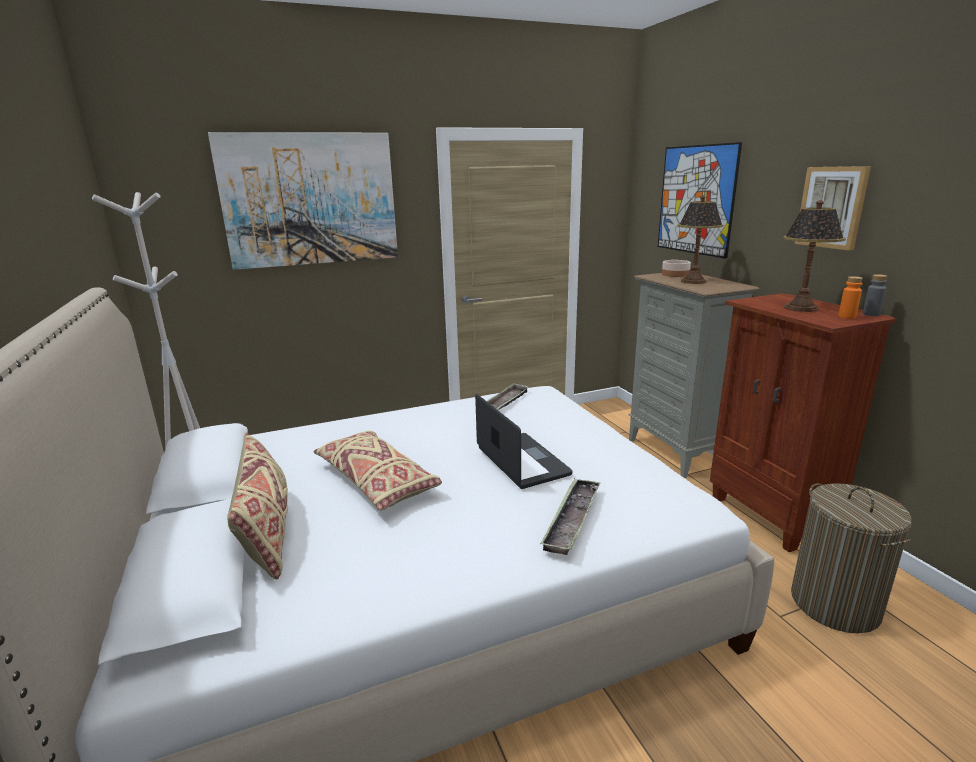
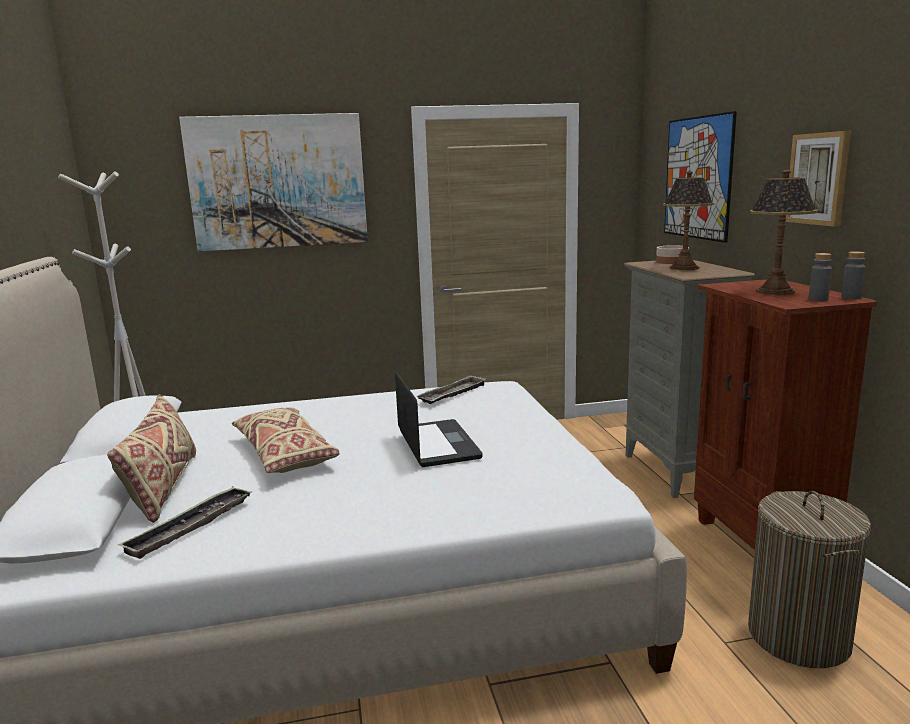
camera: 10 degrees right, 5 degrees down
(572, 519) = (457, 495): tray -> tray (190, 527)
(847, 317) = (818, 299): orange bottle -> grey bottle

